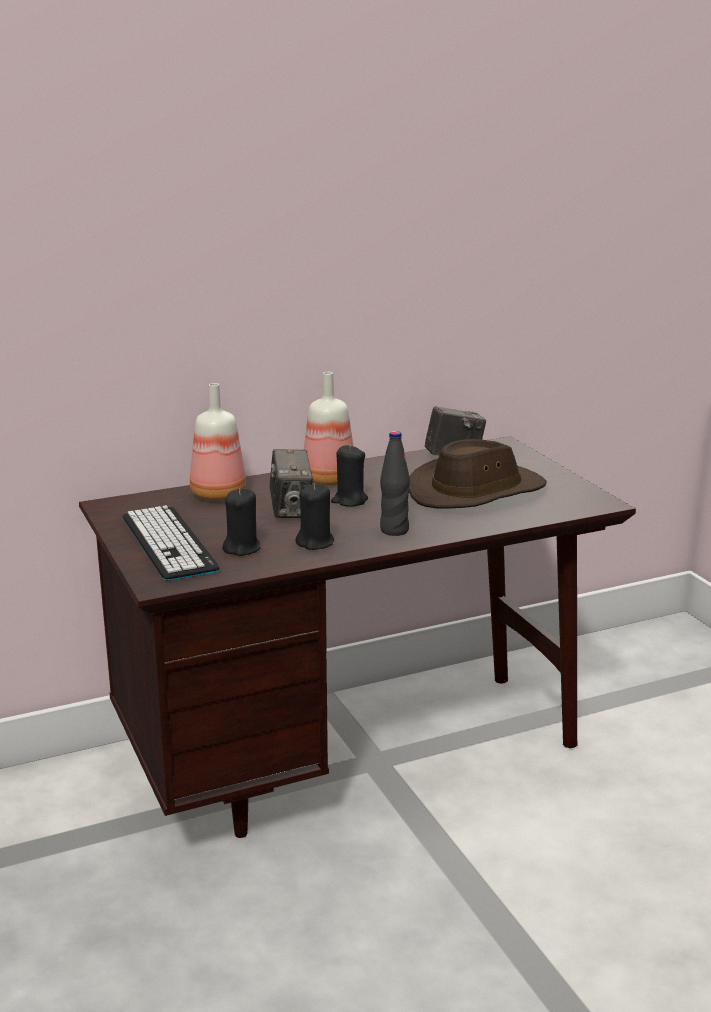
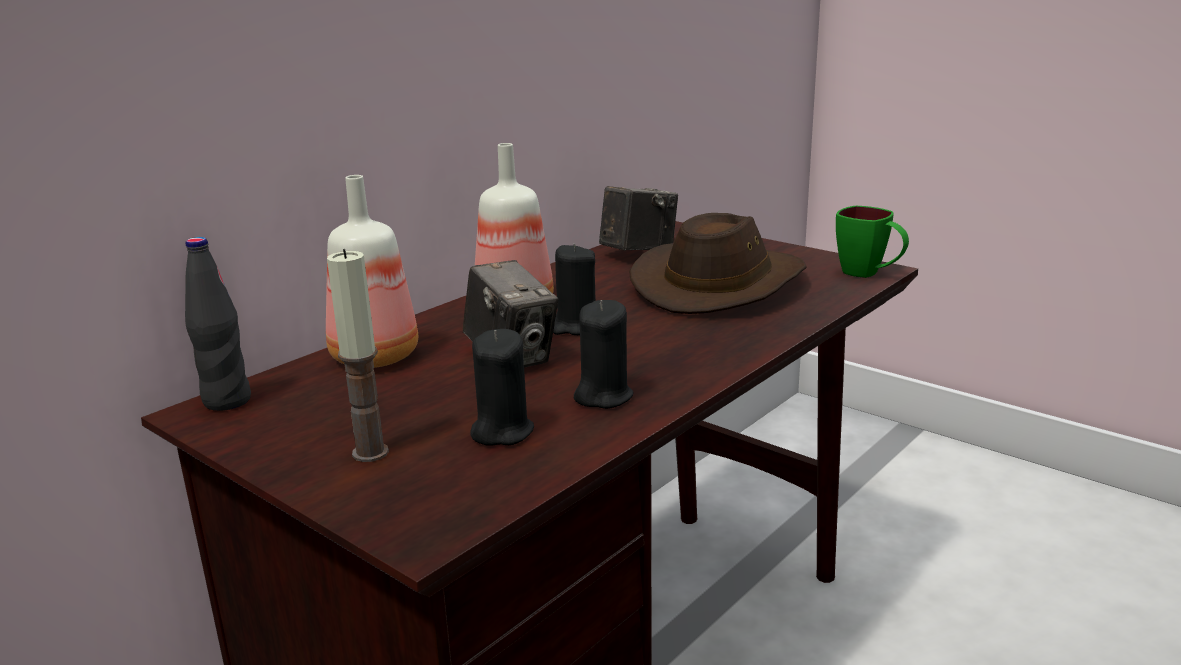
camera: 25 degrees left, 0 degrees up
(169, 543) = (370, 453): keyboard -> candle
(394, 530) = (688, 353): black bottle -> black bottle (227, 401)
(591, 505) = (869, 274): none -> green mug

